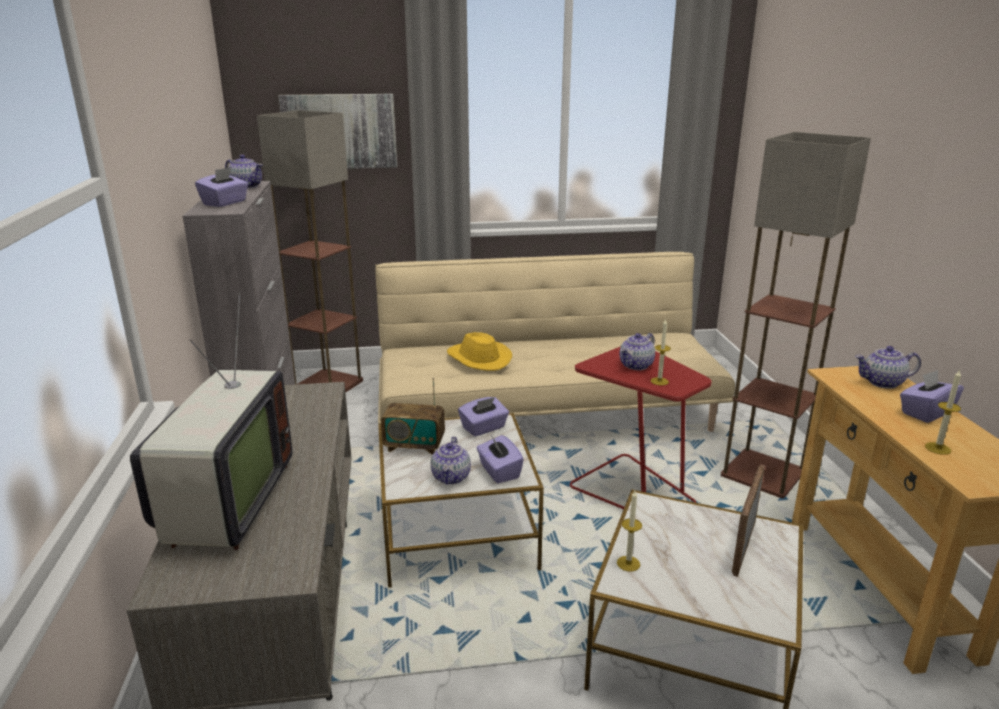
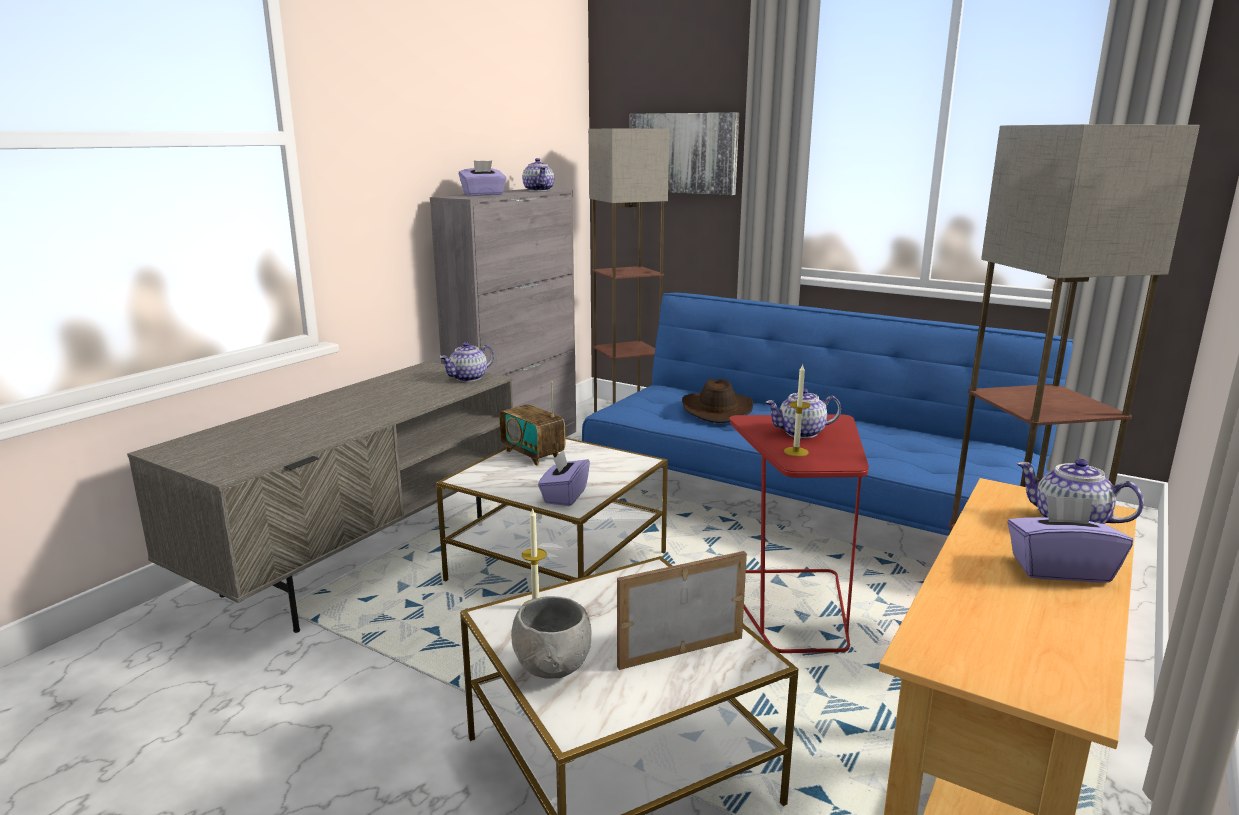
camera: 40 degrees right, 5 degrees down
(224, 505) = (280, 422): television -> none
(451, 477) = (518, 485): teapot -> teapot (468, 378)
(478, 358) = (716, 410): yellow hat -> brown hat
(484, 428) = (616, 461): purple tissue box -> none
(545, 412) = (803, 504): beige sofa -> blue sofa
(711, 600) = (552, 672): none -> grey bowl
(938, 448) = (972, 604): candle -> none

